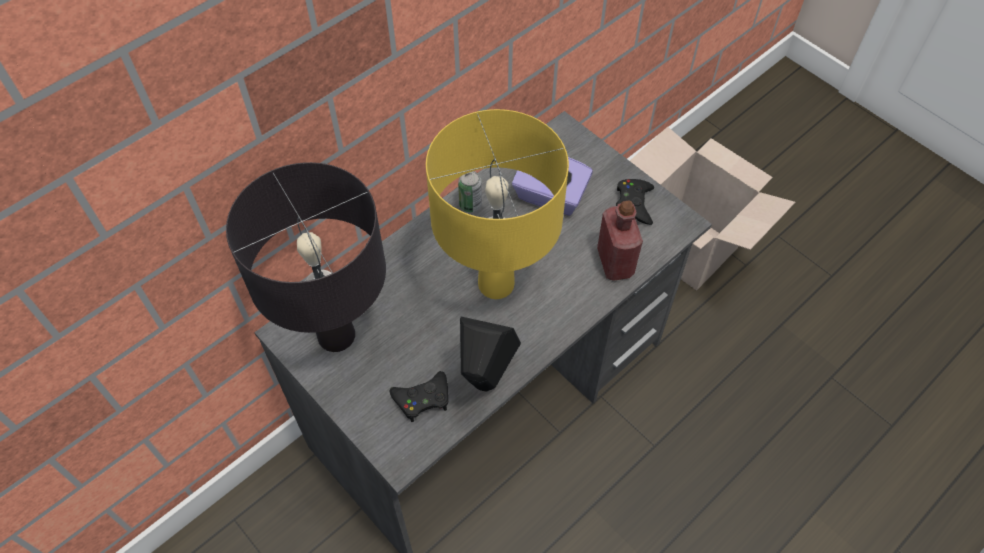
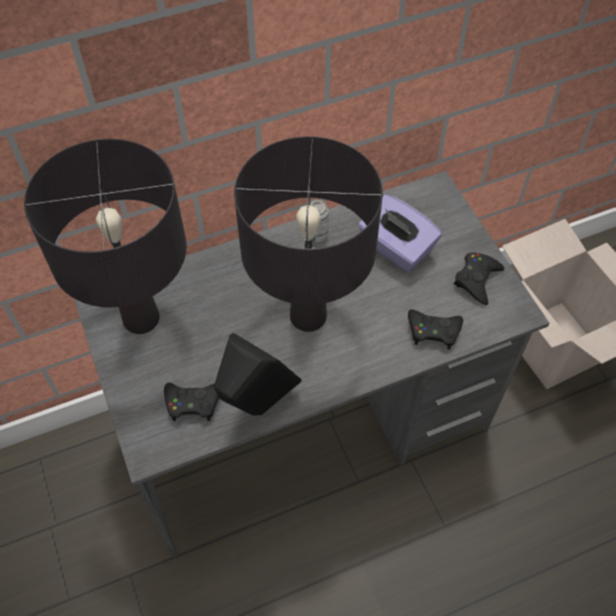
camera: 20 degrees right, 0 degrees up
(496, 285) = (307, 317): yellow table lamp -> black table lamp
(615, 262) = (433, 331): red bottle -> black game controller

